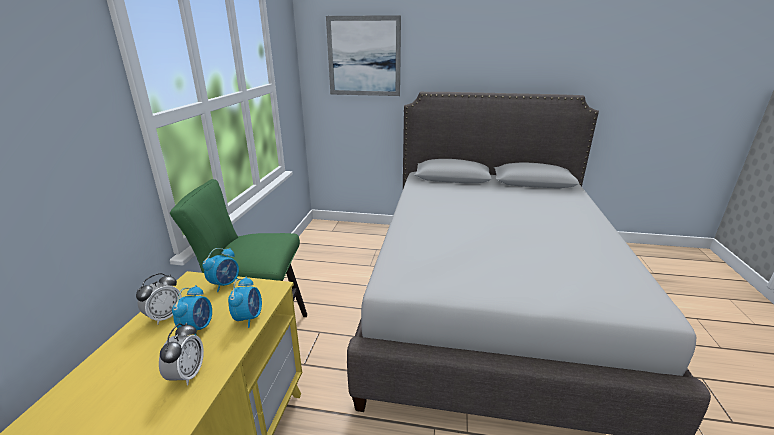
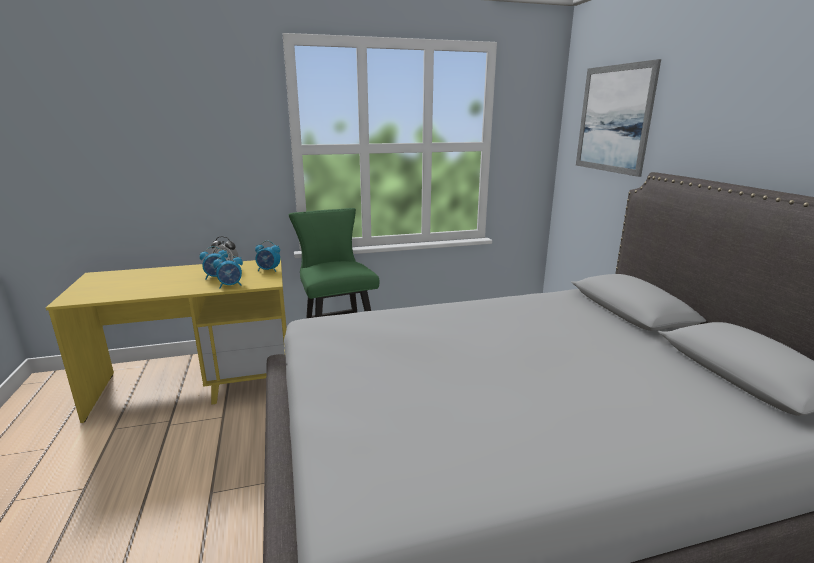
camera: 65 degrees right, 5 degrees down
(187, 375) = (172, 287): alarm clock -> none

